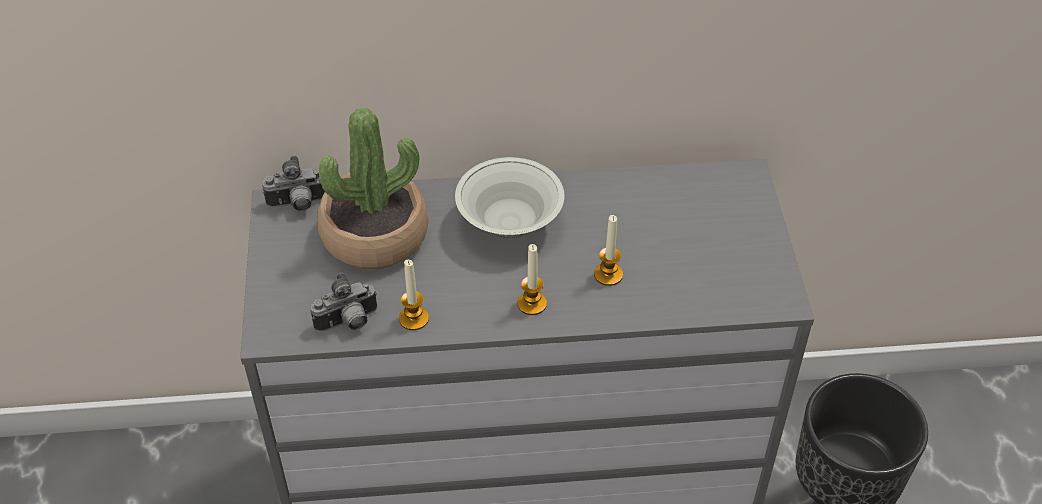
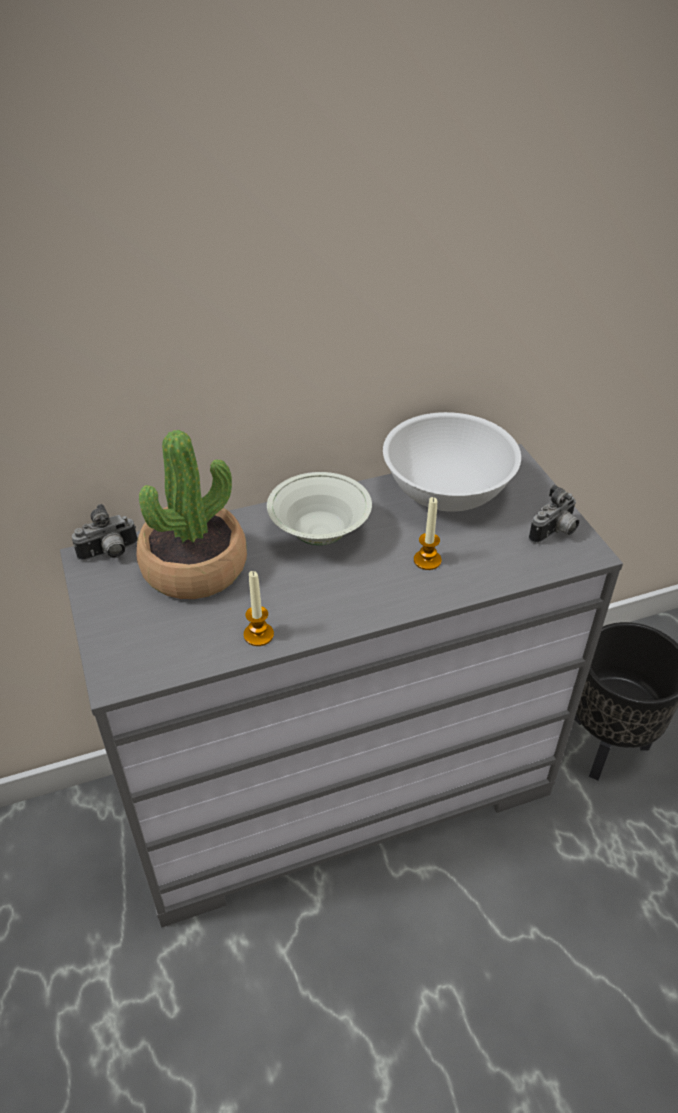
camera: 15 degrees left, 5 degrees down
(348, 323) = (194, 652): camera -> camera (555, 533)
(532, 303) = (367, 599): candle -> none
(660, 199) = (446, 490): none -> white bowl

